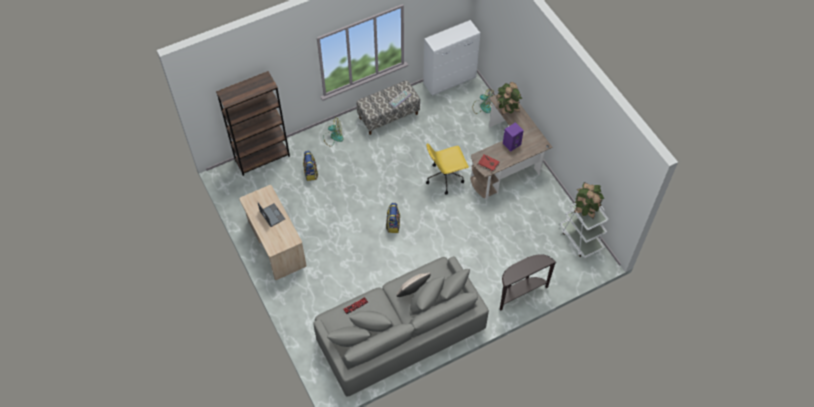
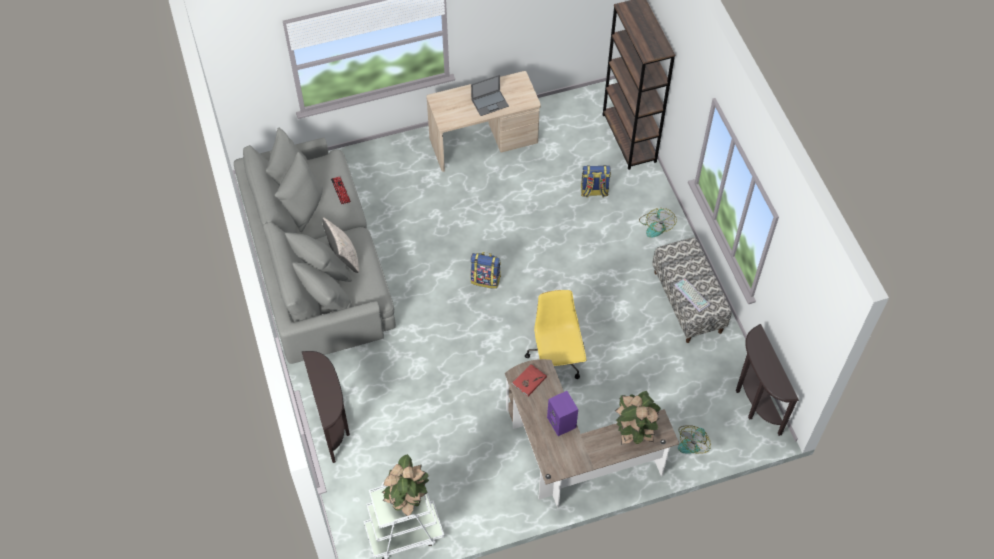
camera: 100 degrees right, 0 degrees up
(450, 81) = (754, 402): white cabinet -> brown console table

